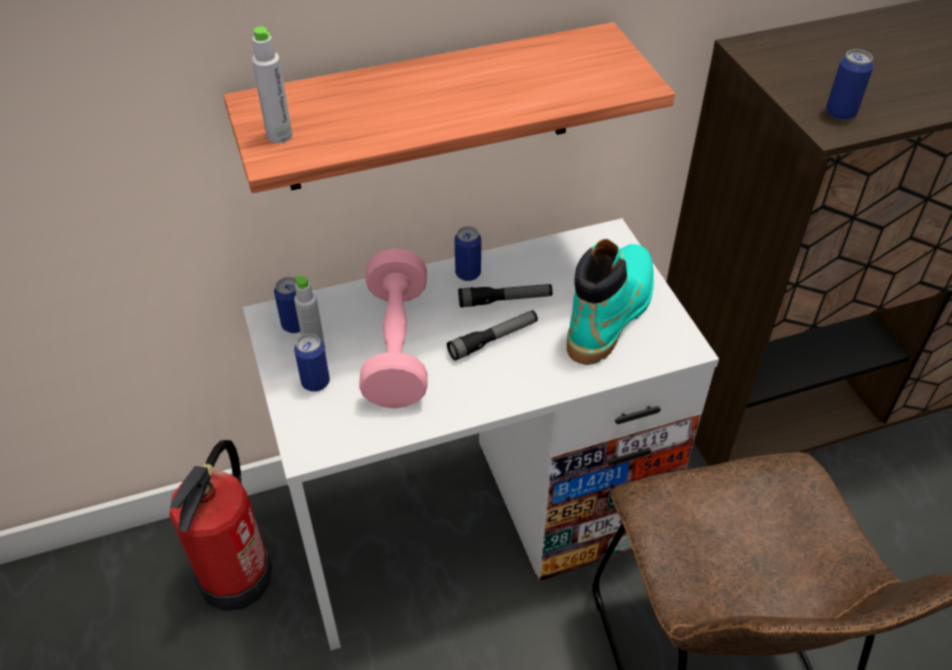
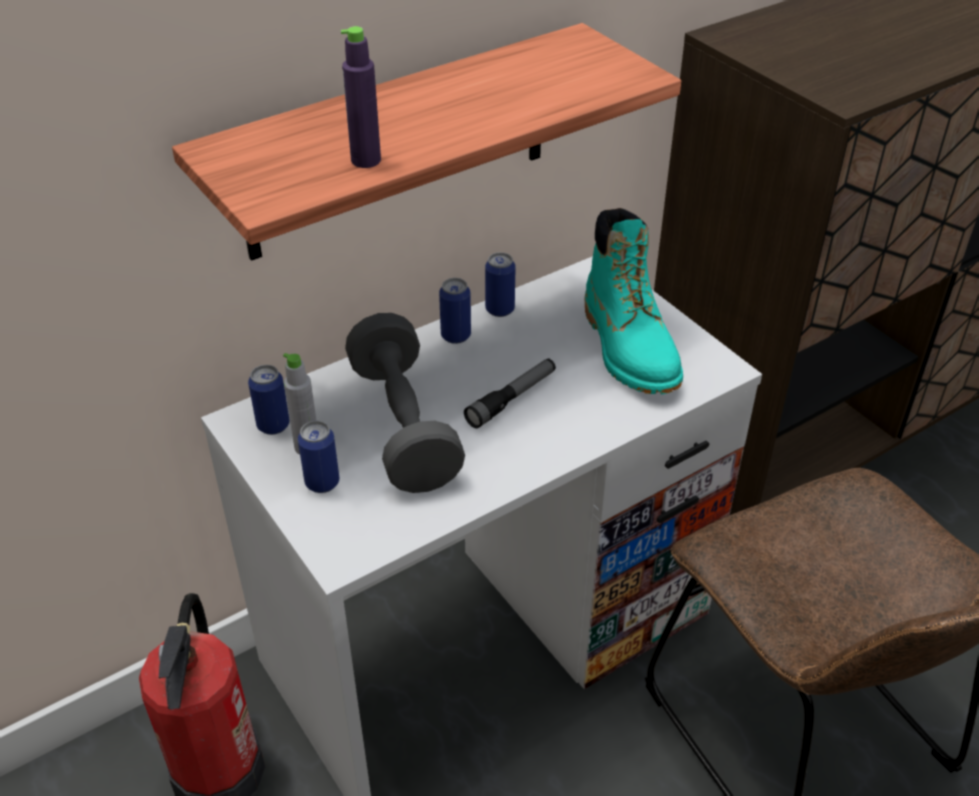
camera: 15 degrees left, 5 degrees down
(279, 136) = (262, 178): grey bottle -> none
(368, 132) = (366, 160): none -> purple bottle
(397, 347) = (404, 426): pink dumbbell -> grey dumbbell
(505, 300) = (508, 356): flashlight -> none
(610, 312) = (629, 348): turquoise boot -> turquoise boot turned 150 degrees clockwise
(840, 113) = (845, 82): can -> can (500, 309)

